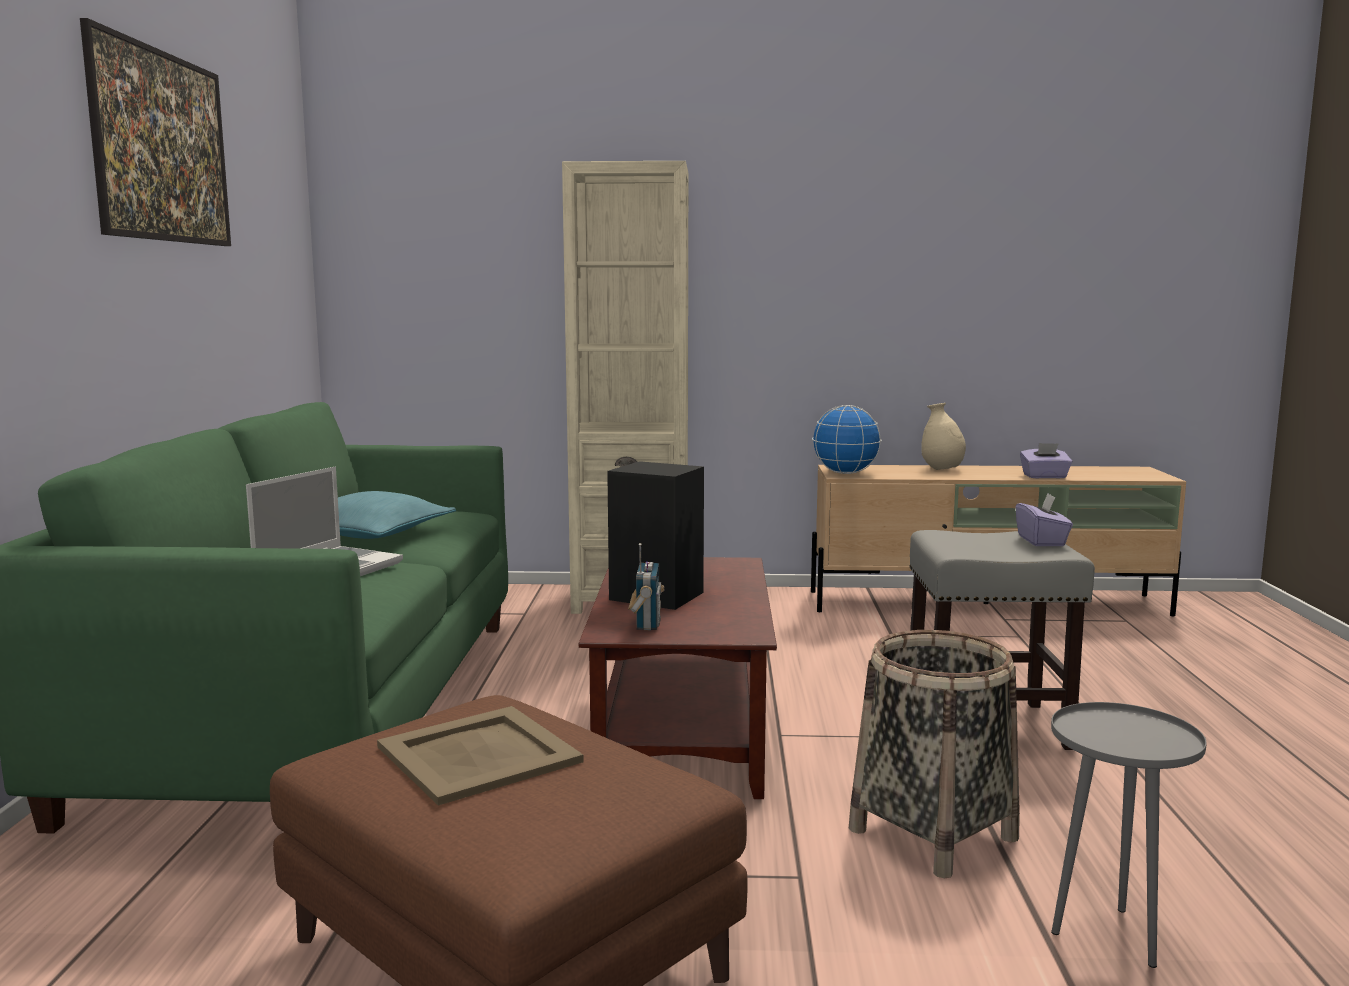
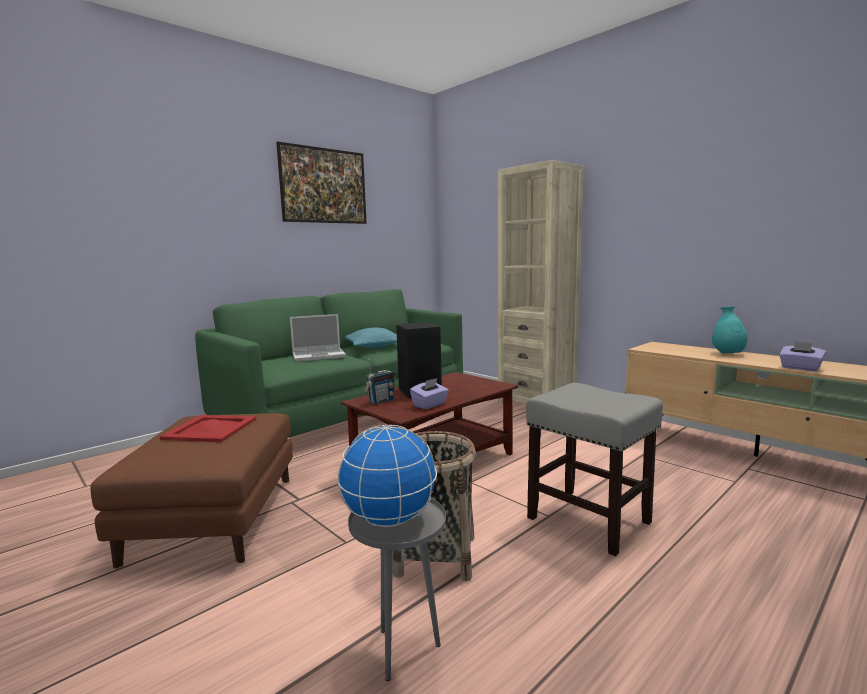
camera: 45 degrees right, 0 degrees up
(480, 754) = (210, 429): beige tray -> red tray
(845, 473) = (649, 348): globe -> globe (388, 519)
(942, 469) = (728, 354): beige vase -> turquoise vase
(1042, 541) = (626, 402): purple tissue box -> purple tissue box (430, 405)

